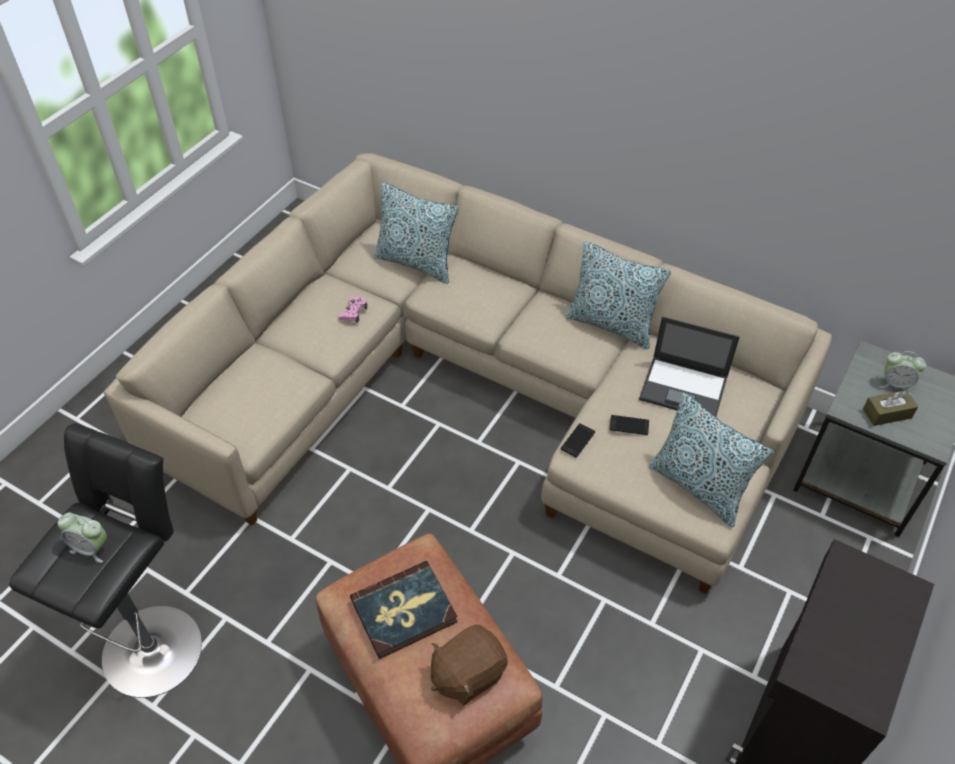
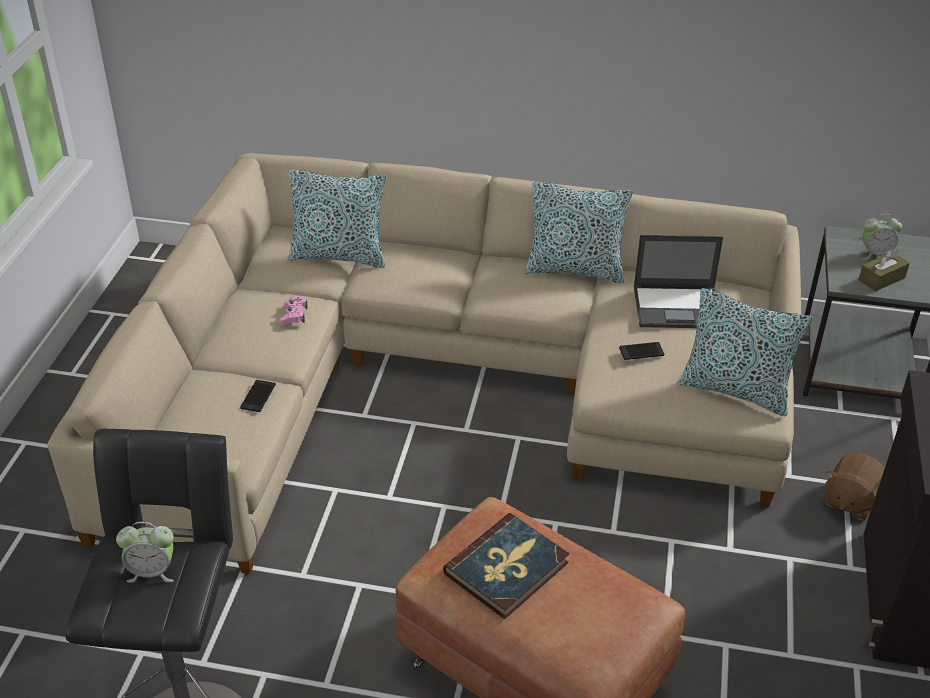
camera: 20 degrees left, 10 degrees down
(467, 674) = (604, 606): brown plush toy -> brown plush toy (850, 500)
(578, 440) = (596, 378): phone -> phone (258, 396)

